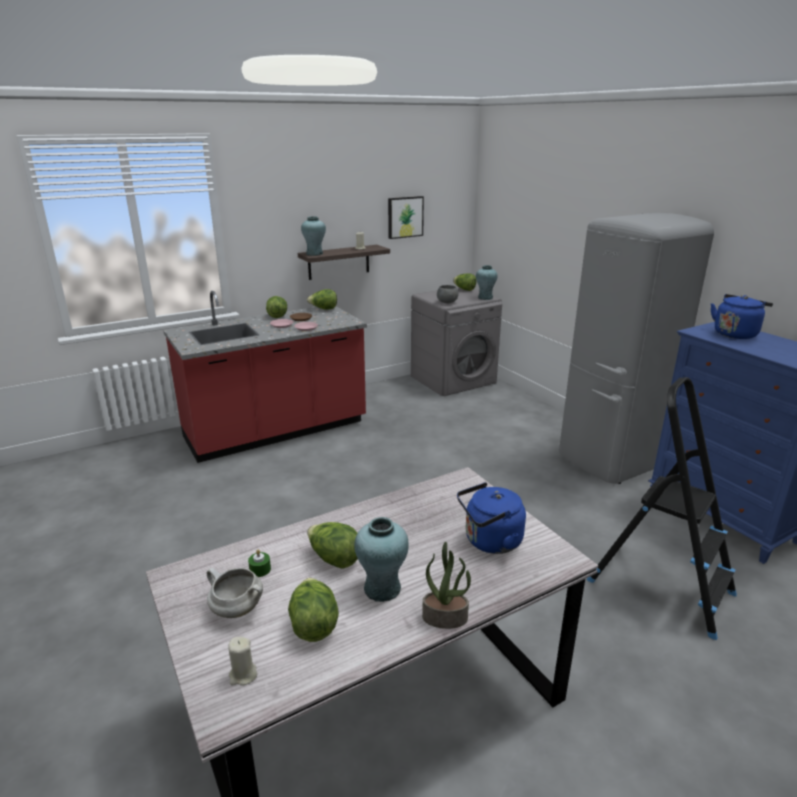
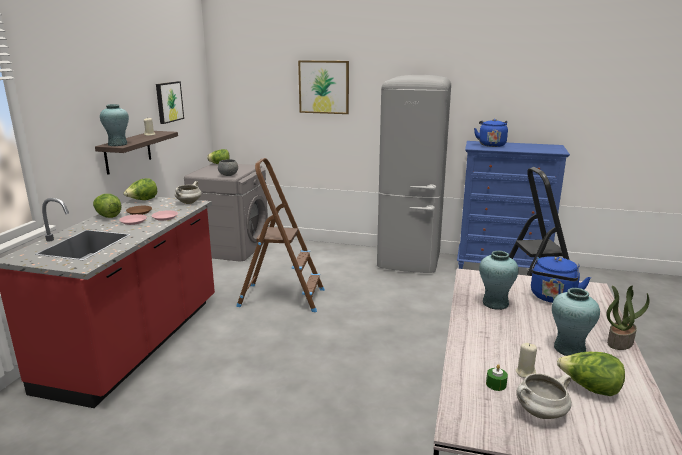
camera: 45 degrees left, 5 degrees down
(243, 675) = (627, 439): beige candle -> beige candle (525, 373)
(334, 559) = (515, 351): lettuce -> none
(347, 320) = (189, 203): none -> white cooking pot
(423, 442) = (282, 298): none -> brown step ladder
(485, 298) = (249, 166): turquoise vase -> turquoise vase (495, 303)
(571, 217) = (324, 87): none -> picture

